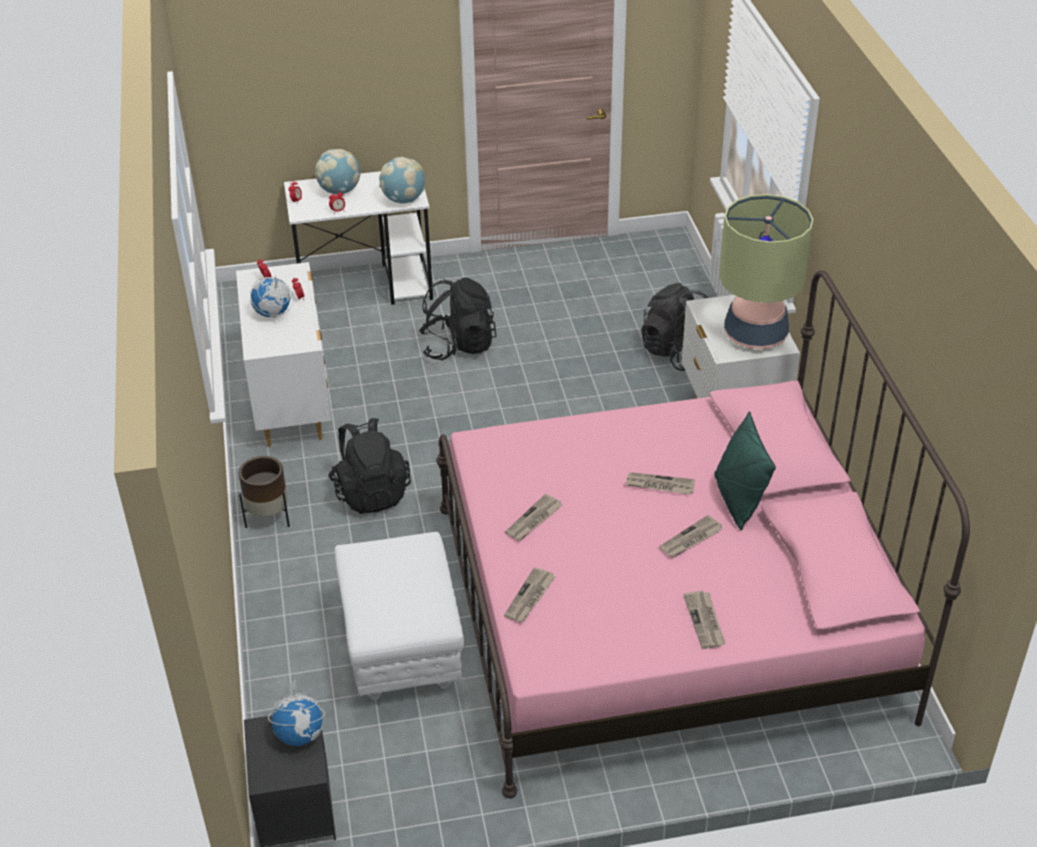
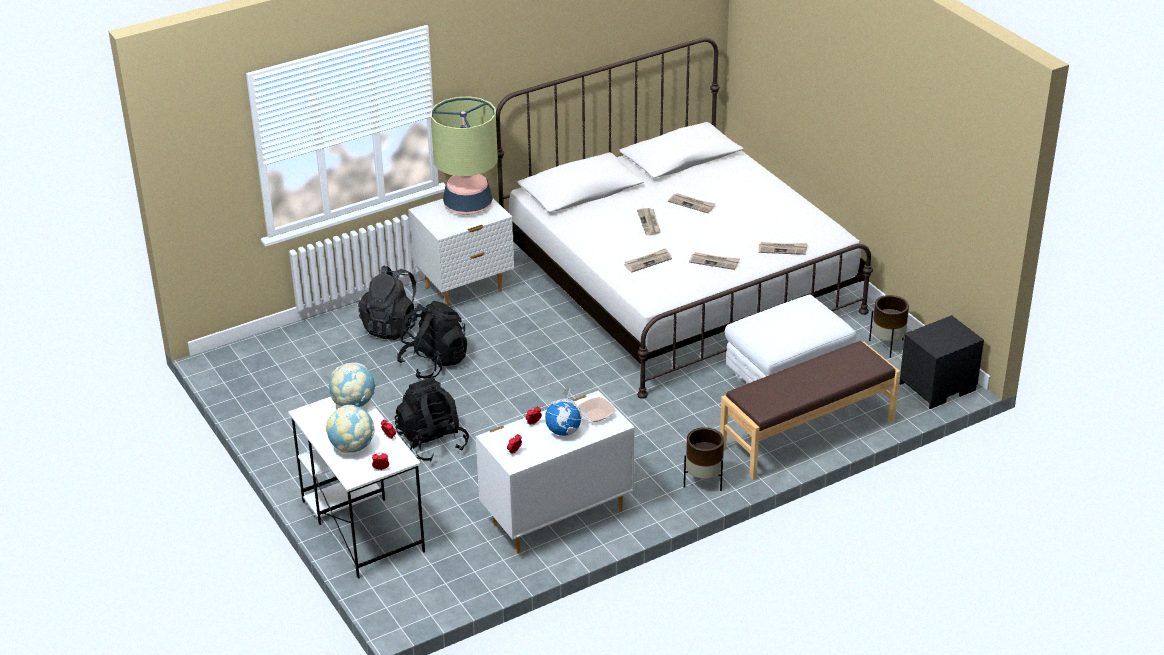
camera: 110 degrees left, 5 degrees down
(282, 339) = (596, 415): none -> bowl
(287, 633) = (808, 435): none -> brown bench
(300, 735) = (929, 333): globe -> none
(371, 492) = (644, 438): black backpack -> black backpack (434, 363)
(416, 789) = (887, 346): none -> brown planter
(665, 609) = (679, 285): pink bed -> white bed
(705, 621) = (757, 189): newspaper -> newspaper (648, 261)
(738, 500) = (645, 194): green pillow -> none

